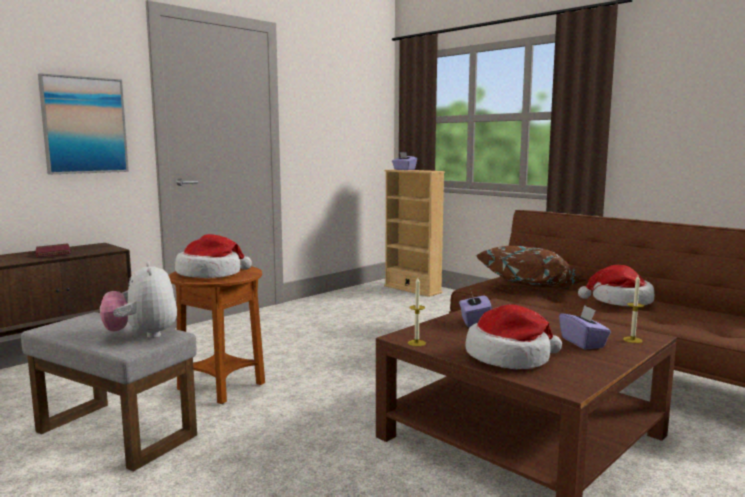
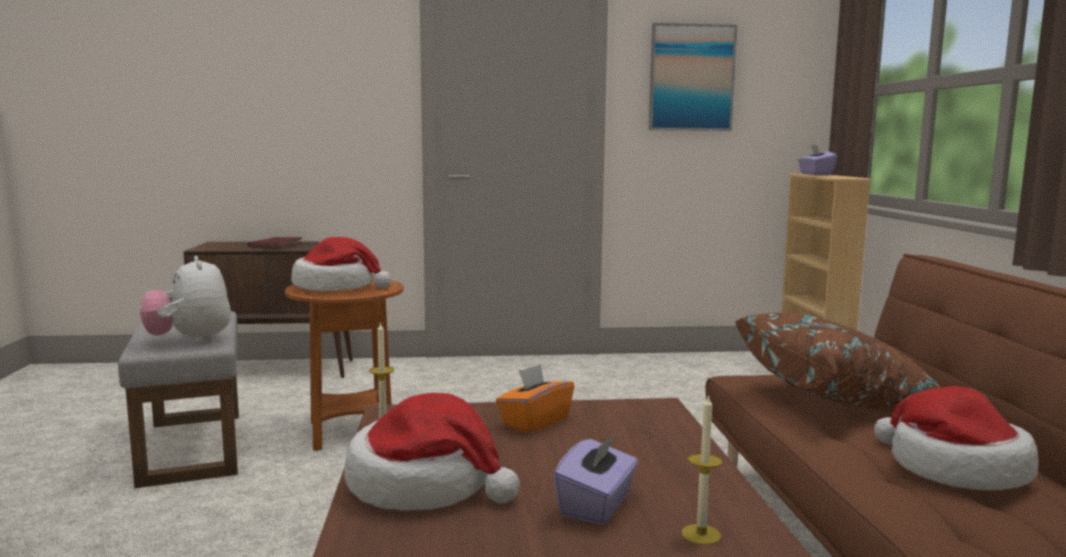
camera: 40 degrees right, 0 degrees up
(84, 125) = (337, 106): picture -> picture (691, 78)
(142, 335) = (190, 341): plush toy -> plush toy turned 45 degrees counterclockwise
(474, 322) = (534, 422): purple tissue box -> orange tissue box

